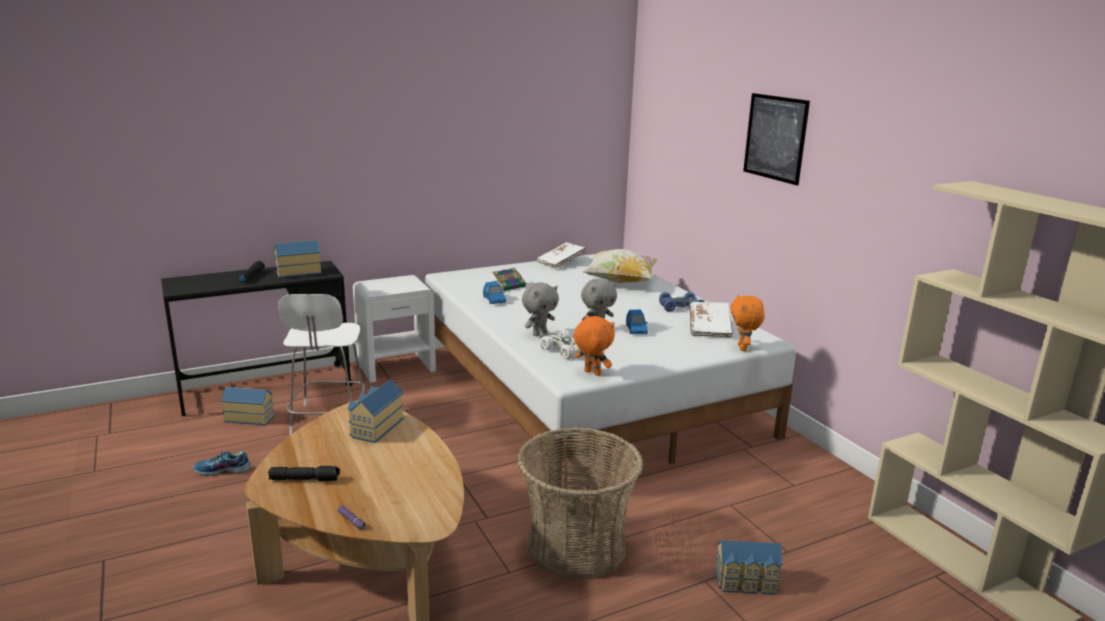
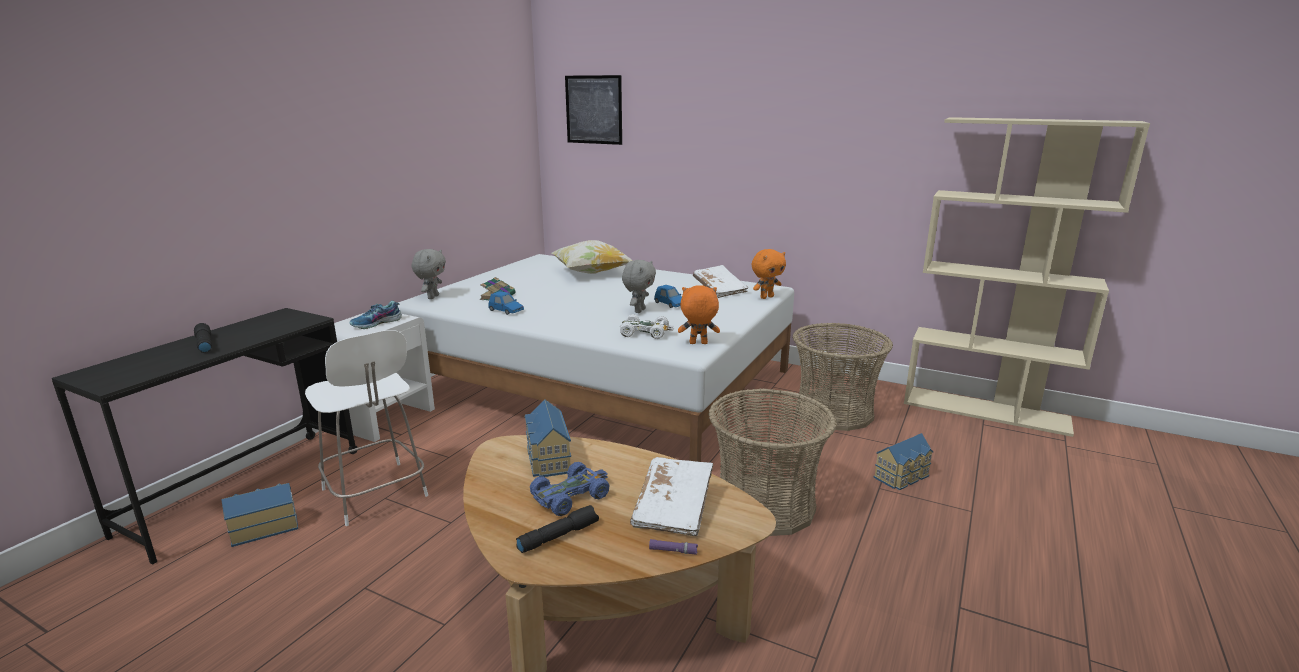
camera: 35 degrees left, 0 degrees up
(222, 470) = (307, 599): shoe -> shoe (376, 323)
(298, 272) = (264, 326): toy house -> none
(539, 333) = (598, 326): grey plush toy -> grey plush toy (432, 297)
(561, 262) = (511, 269): white book -> white book (673, 508)
(680, 307) = (671, 280): blue toy car -> blue toy car (571, 496)
(743, 348) = (766, 297): orange plush toy -> orange plush toy turned 90 degrees counterclockwise
(770, 496) = (834, 412): none -> basket
(775, 138) = (733, 112): picture -> picture (594, 110)

